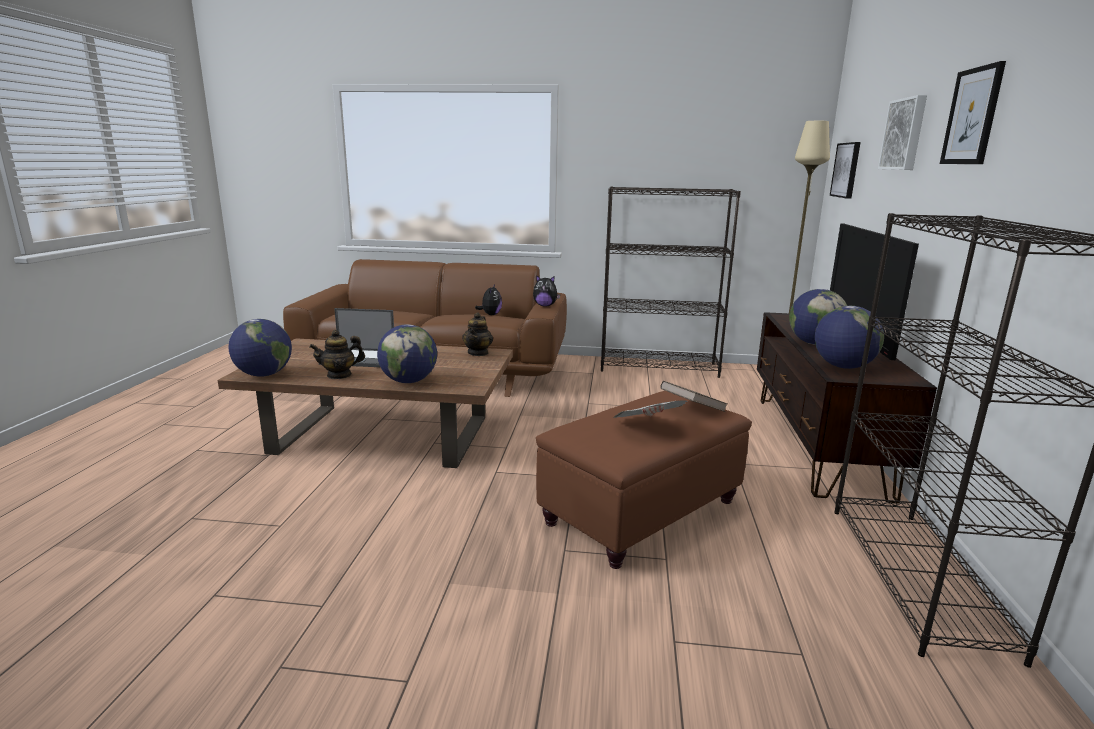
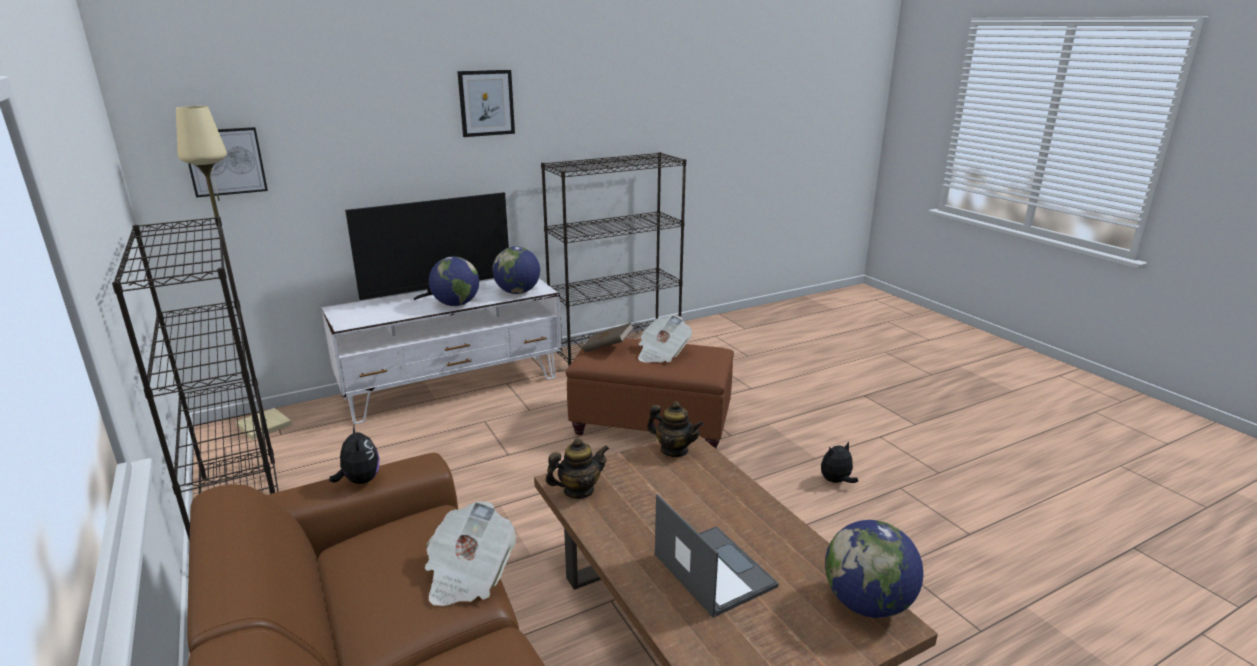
camera: 125 degrees left, 5 degrees up
(339, 375) = (777, 541): teapot -> teapot (674, 450)
(409, 381) = (723, 484): globe -> none
(451, 321) = (468, 574): none -> newspaper
(490, 315) = (357, 575): plush toy -> plush toy (836, 481)
(816, 443) = (453, 387): brown tv stand -> white tv stand
(905, 134) = (378, 116): picture -> none

